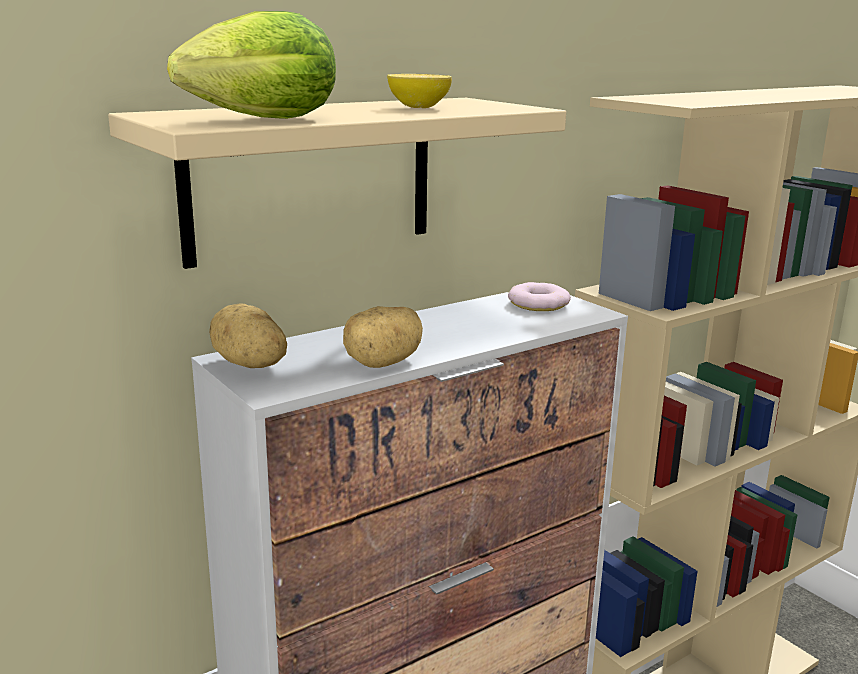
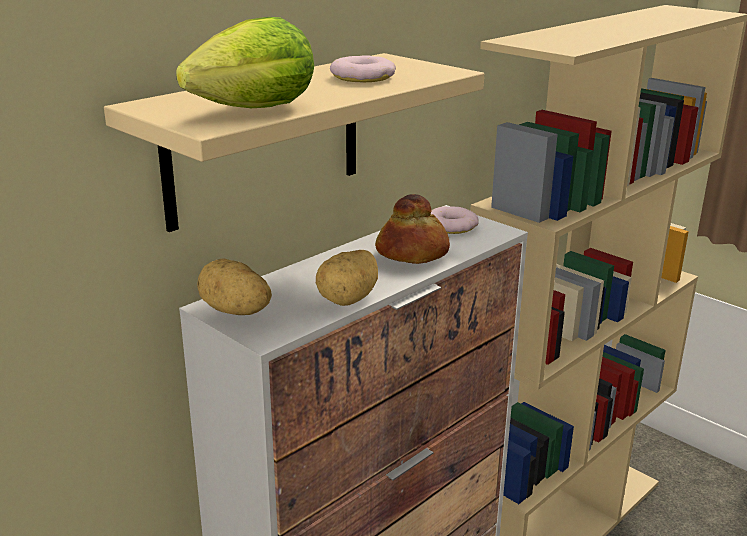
camera: 10 degrees left, 5 degrees up
(419, 107) = (363, 77): lemon -> donut
(480, 326) = (412, 253): none -> bread

